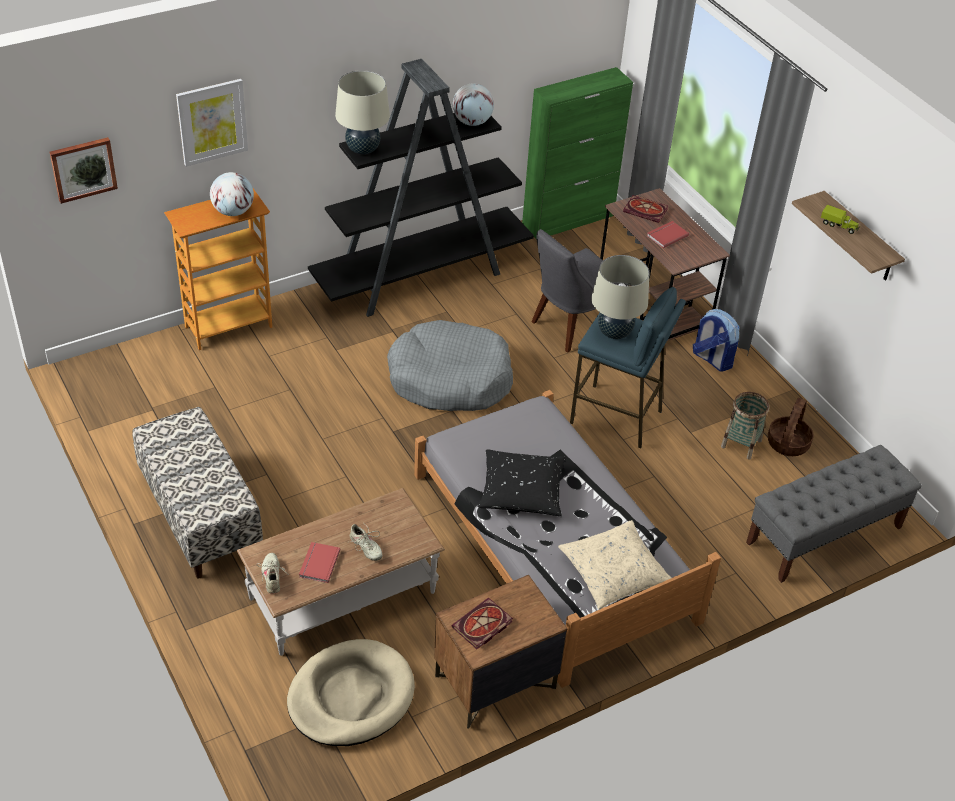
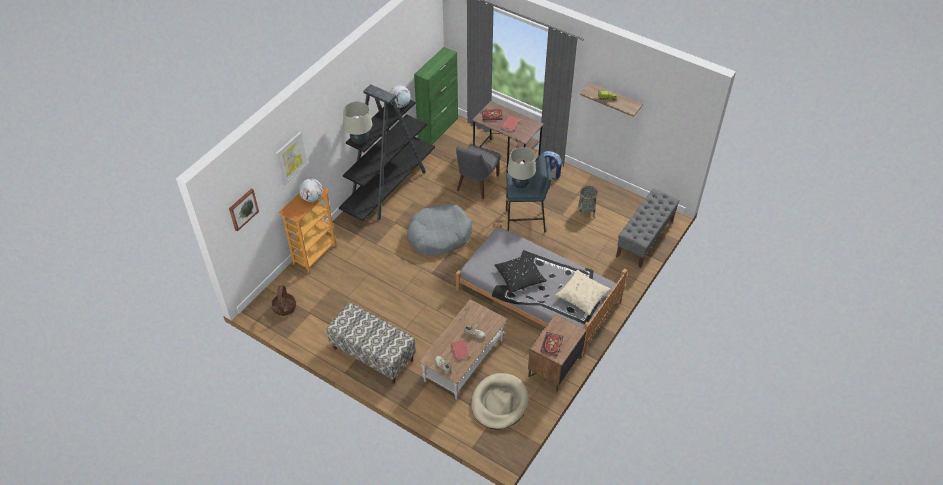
camera: 25 degrees left, 5 degrees up
(787, 443) = (605, 202): basket -> basket (284, 307)

